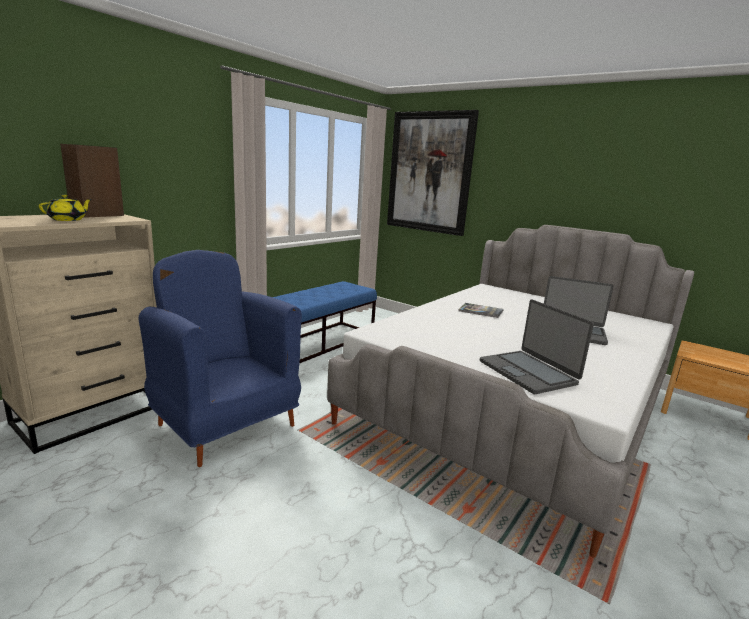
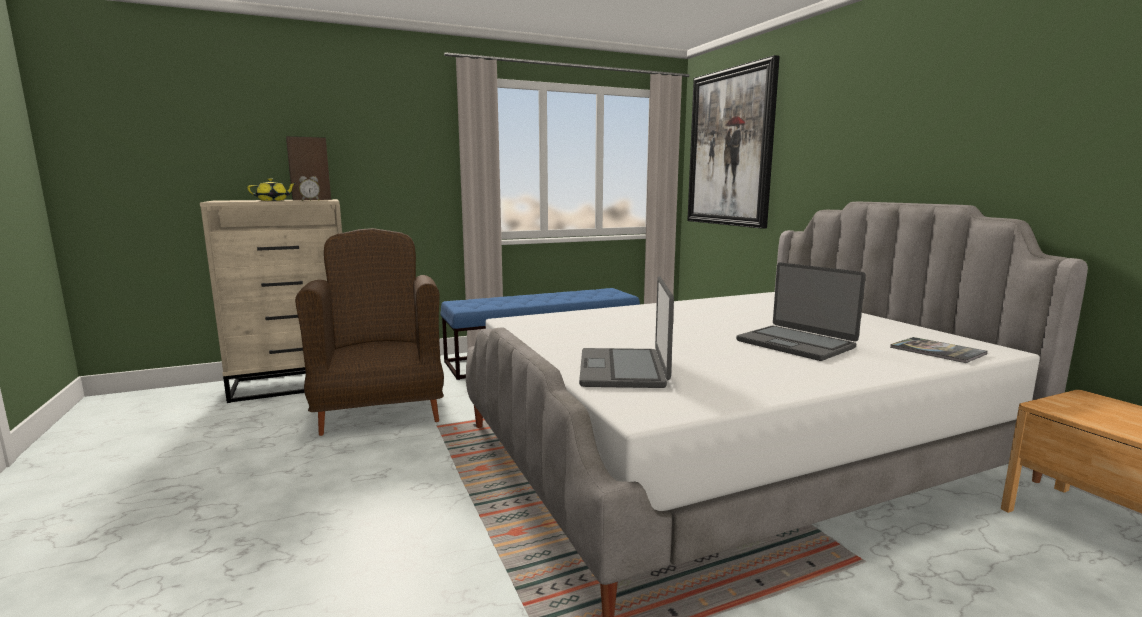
camera: 30 degrees right, 5 degrees down
(117, 220) = (310, 200): none -> alarm clock
(226, 424) = (381, 409): blue armchair -> brown armchair
(481, 311) = (701, 315): book -> book (937, 351)

